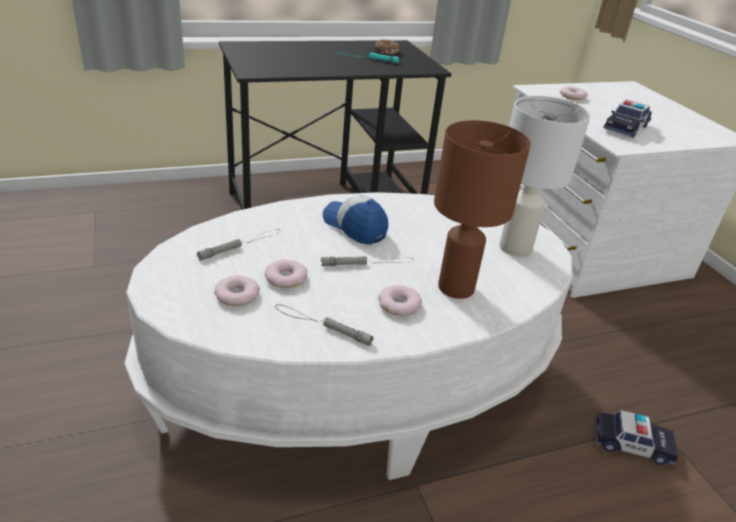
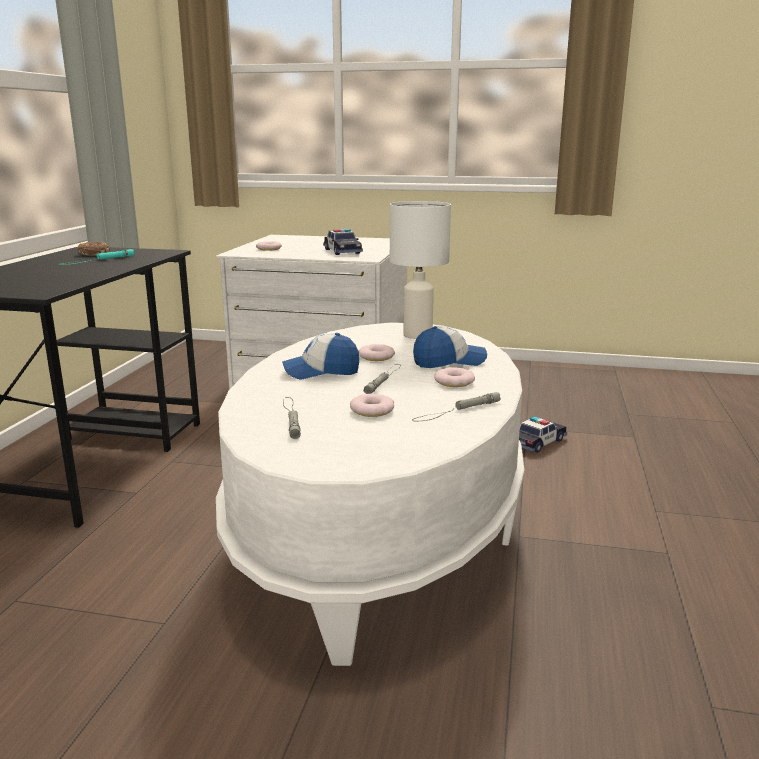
camera: 55 degrees left, 15 degrees down
(236, 295) = (377, 433): donut -> donut (376, 357)
(456, 287) = (449, 361): brown table lamp -> cap

